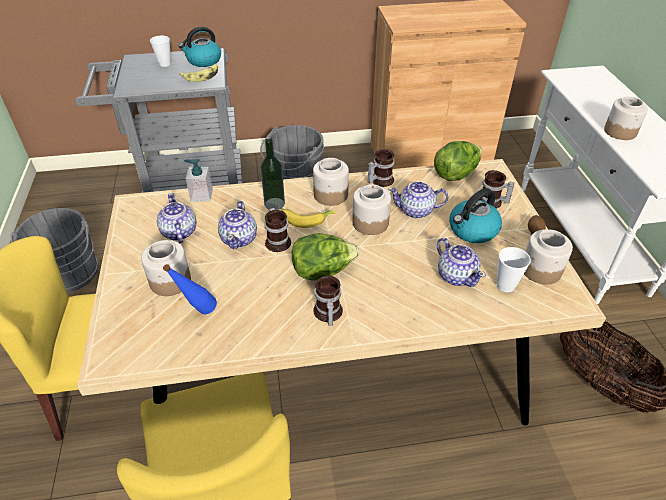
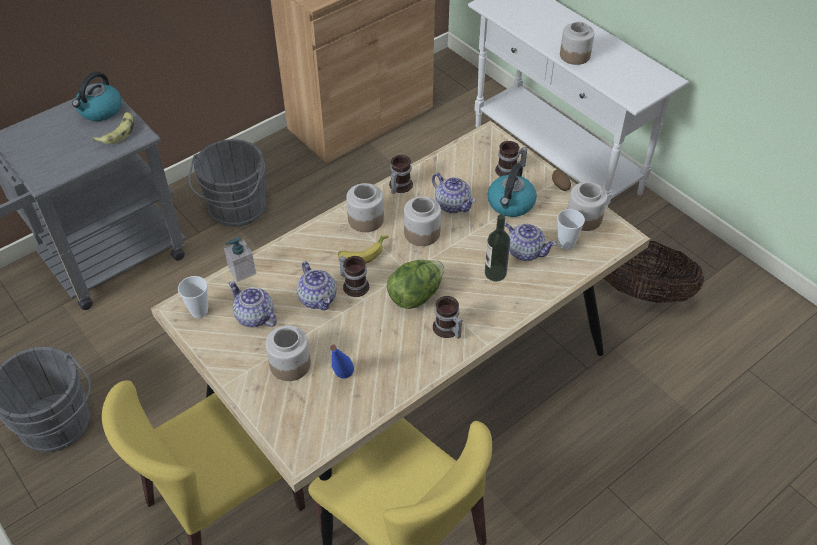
camera: 30 degrees left, 5 degrees up
(165, 64) = (56, 131): cup -> cup (199, 311)
(274, 204) = (321, 250): bottle -> bottle (495, 273)
(416, 211) = (452, 204): teapot -> teapot turned 105 degrees counterclockwise
(456, 174) = (461, 152): lettuce -> none

